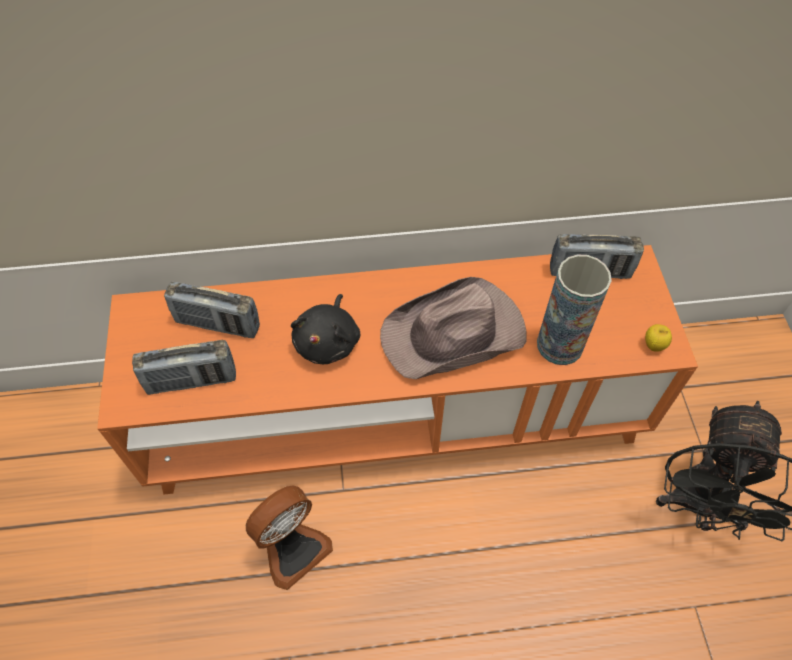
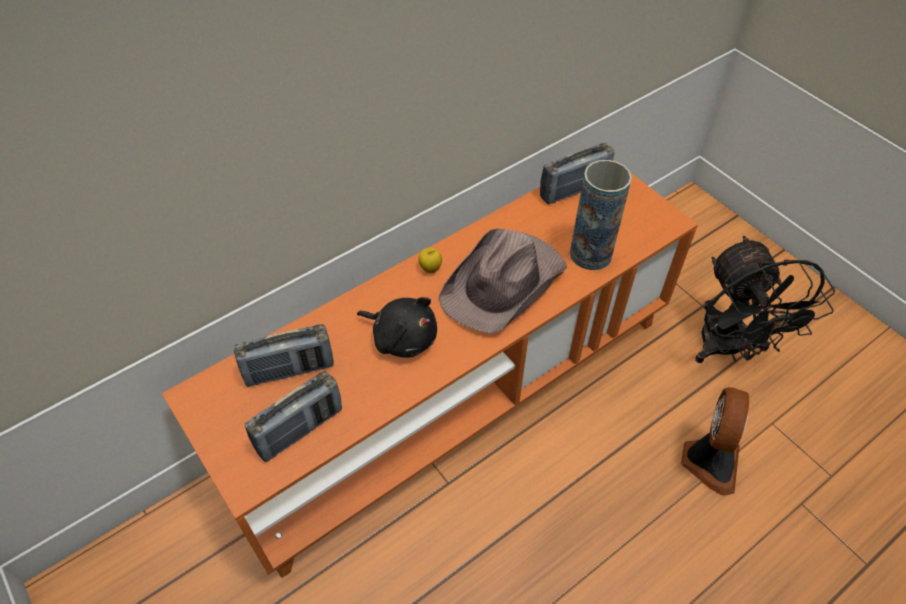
camera: 30 degrees left, 5 degrees down
(292, 548) = (436, 556): fan -> fan (708, 461)
(328, 341) = (402, 337): black plush toy -> black plush toy turned 45 degrees counterclockwise
(653, 345) = (658, 223): apple -> apple (430, 269)

